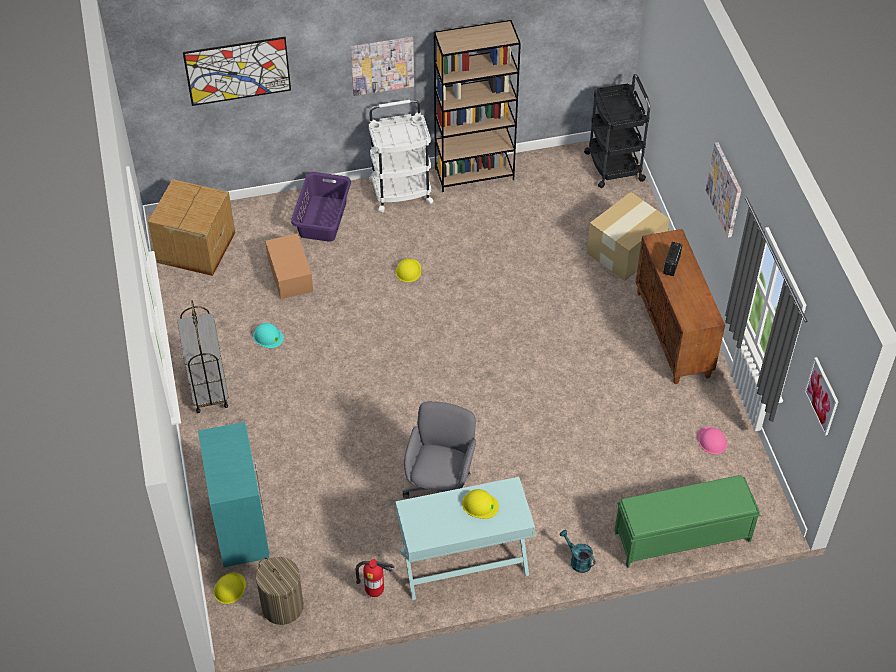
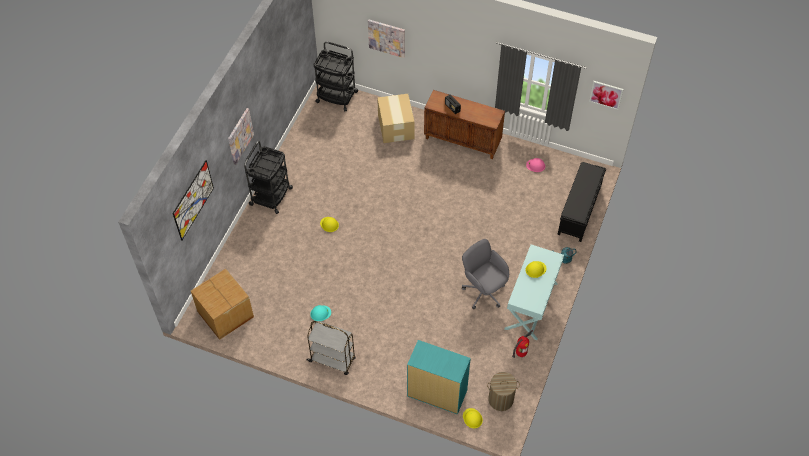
camera: 55 degrees left, 5 degrees up
(290, 275) = (285, 279): cardboard box -> none
(322, 219) = (258, 242): purple laundry basket -> none
(401, 192) = (271, 196): white cart -> black cart
(474, 173) = (288, 157): beige bookcase -> none
(681, 536) = (579, 210): green bench -> black bench
(725, 189) = (458, 51): picture -> picture (387, 38)

